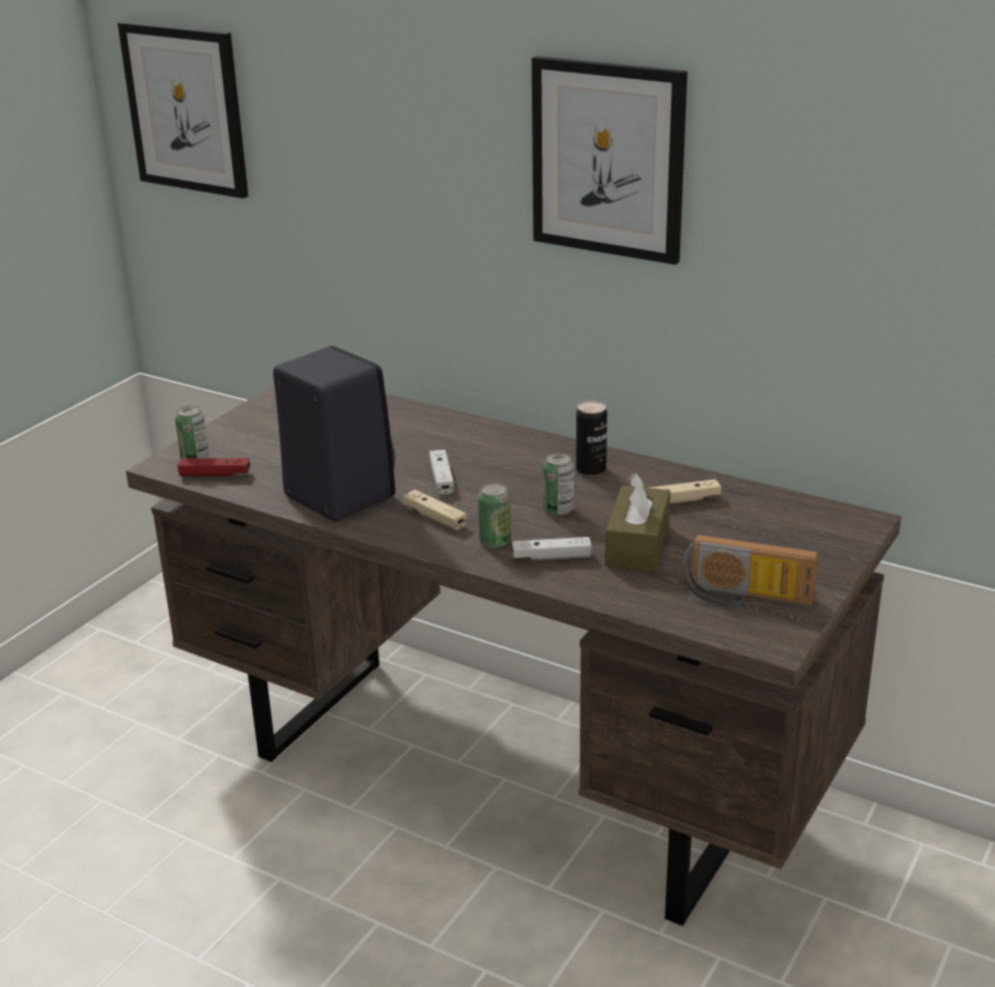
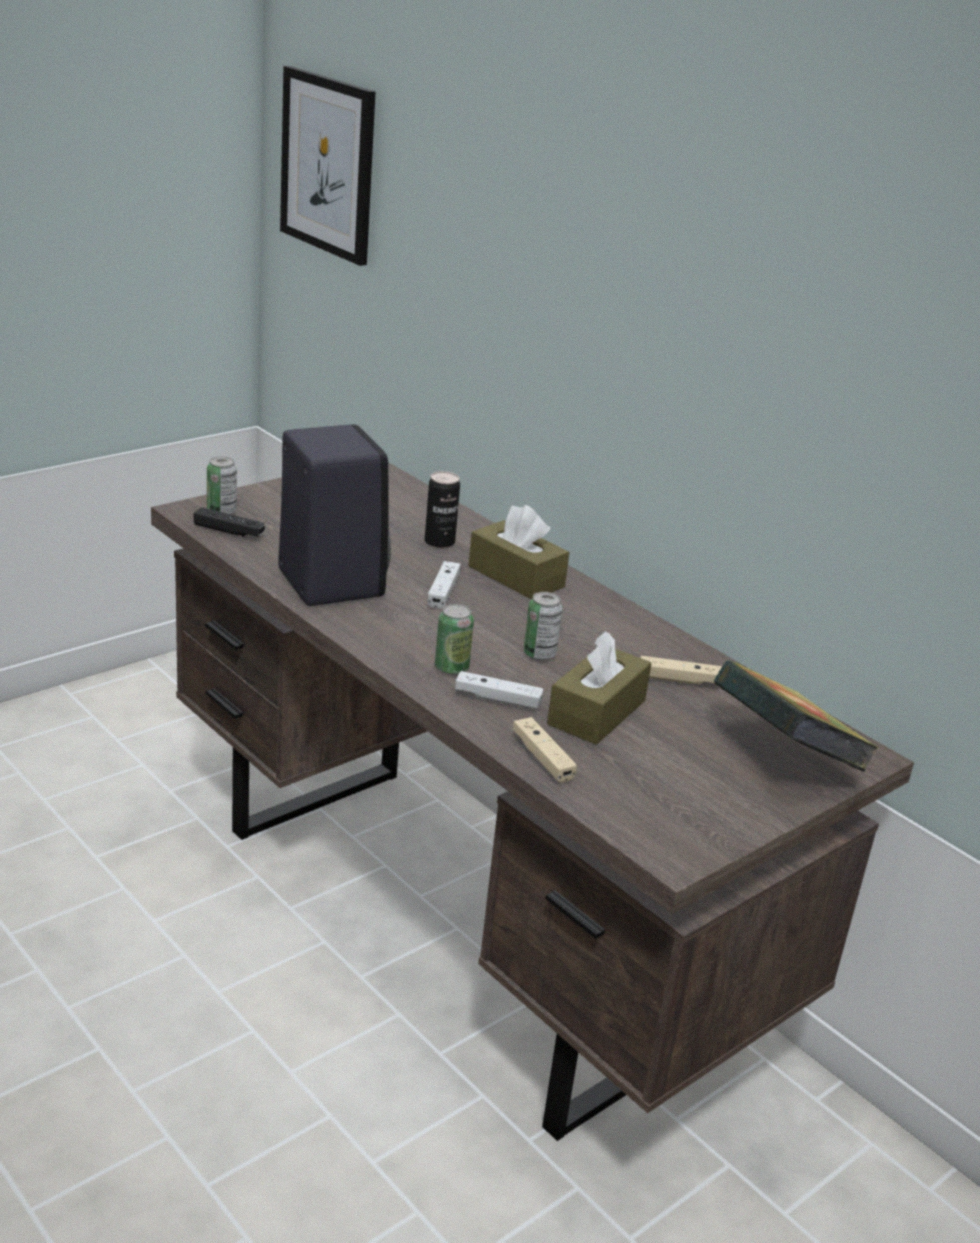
camera: 15 degrees right, 0 degrees up
(215, 474) = (229, 531): red game controller -> black game controller
(435, 517) = (408, 628): beige game controller -> beige game controller (542, 758)
(492, 449) = (516, 576): none -> brown tissue box
(591, 470) = (602, 623): can -> can (439, 542)
(608, 159) = (689, 288): picture -> none
(745, 598) = (674, 799): radio -> none
(804, 538) = (784, 755): none -> book

